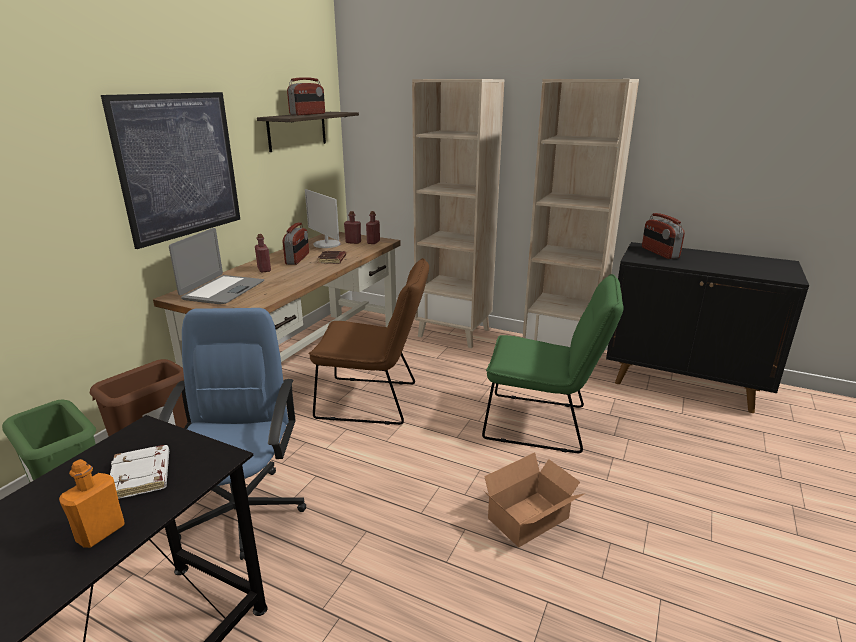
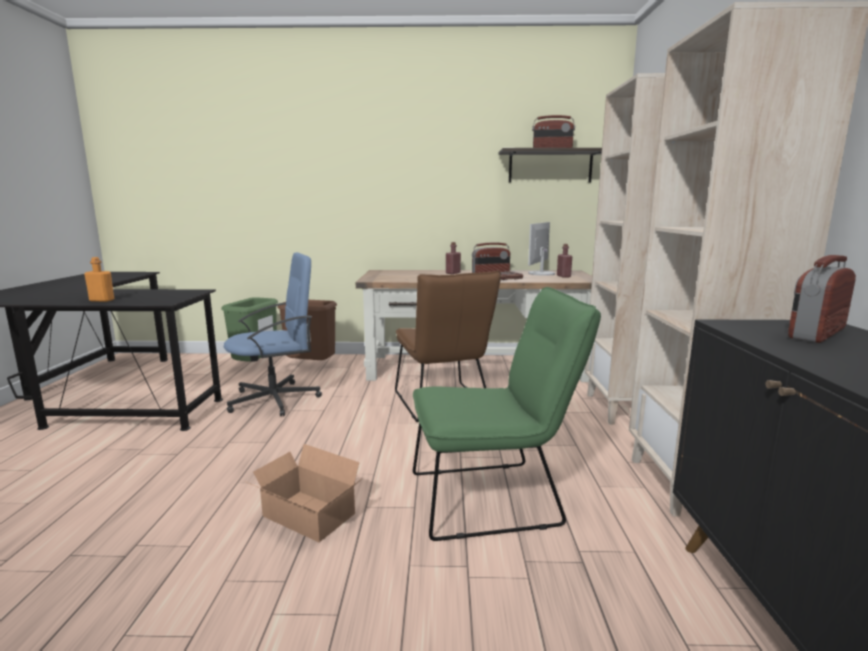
camera: 65 degrees right, 10 degrees down
(142, 476) = (149, 297): white book -> none
(179, 166) = (412, 182): picture -> none
(222, 290) = (399, 274): laptop -> none
(373, 242) = (578, 279): red bottle -> none
(543, 424) = (494, 498): green chair -> green chair turned 90 degrees counterclockwise

